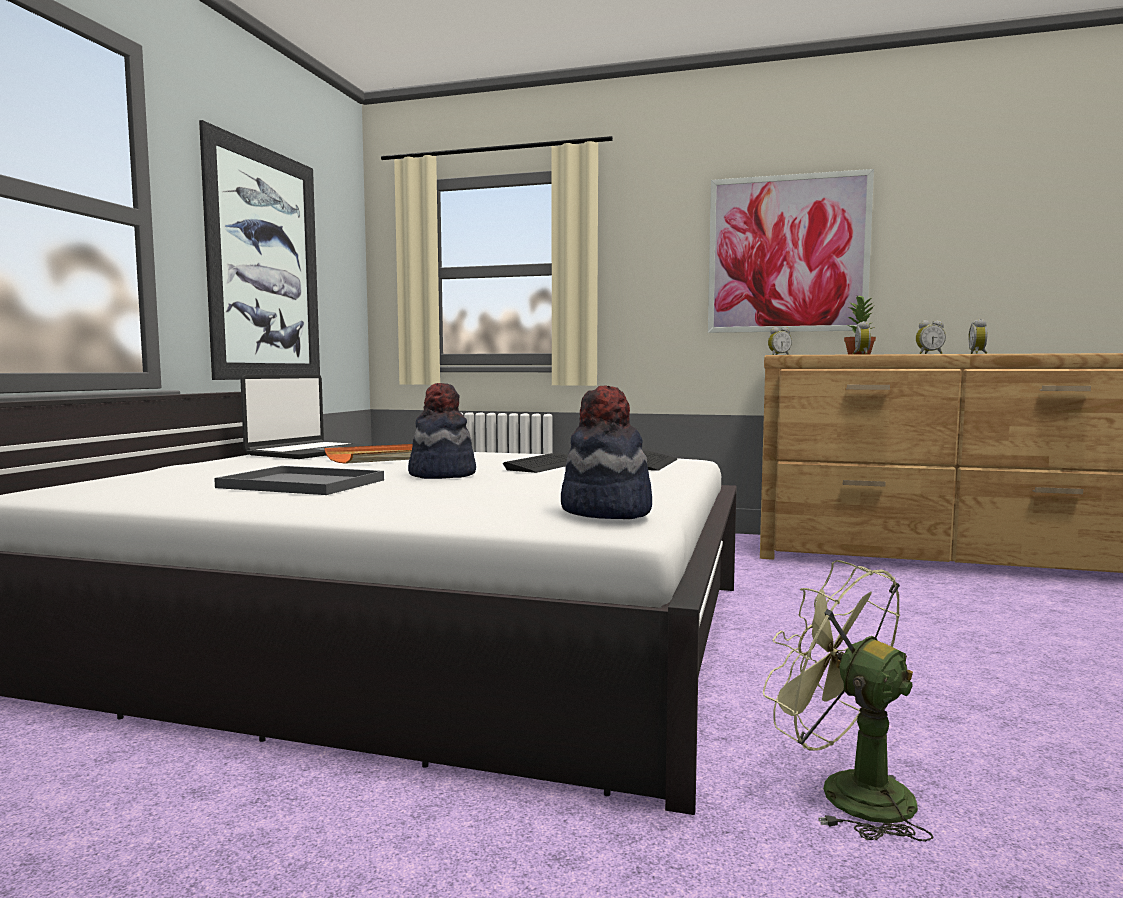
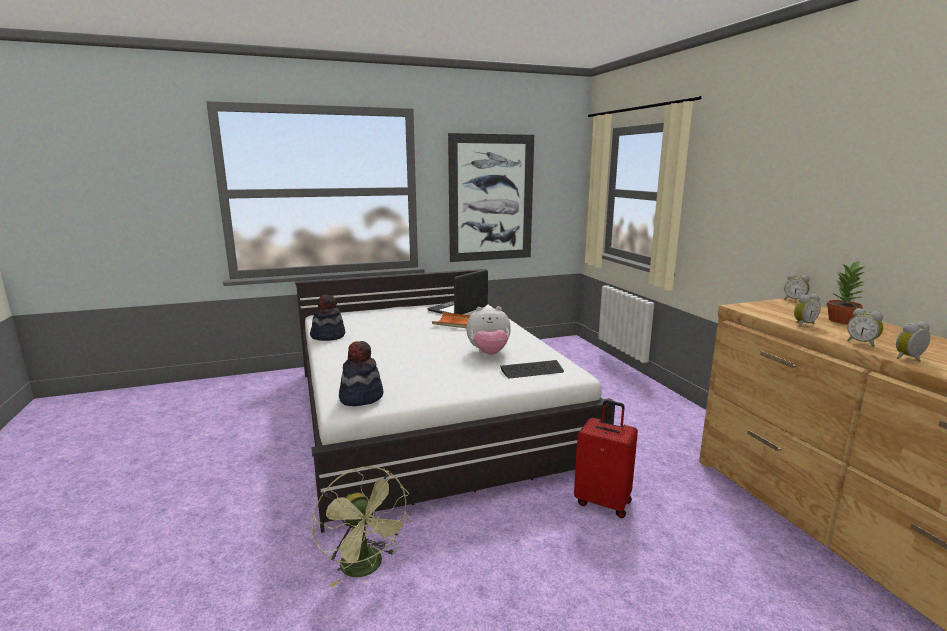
camera: 55 degrees right, 10 degrees up
(299, 484) = (373, 336): grey tray -> none
(309, 452) = (458, 309): laptop -> laptop turned 135 degrees clockwise
(441, 474) = (426, 346): hat -> hat (328, 336)
(545, 465) = (489, 353): keyboard -> plush toy
(787, 254) = (826, 204): picture -> none
(797, 610) = (603, 502): none -> red suitcase
(846, 791) = (366, 568): green fan -> green fan turned 135 degrees clockwise

